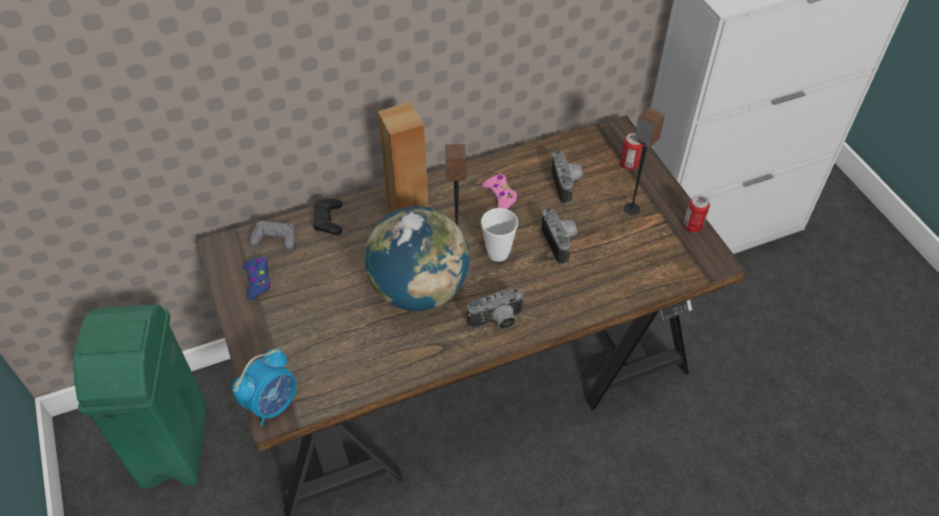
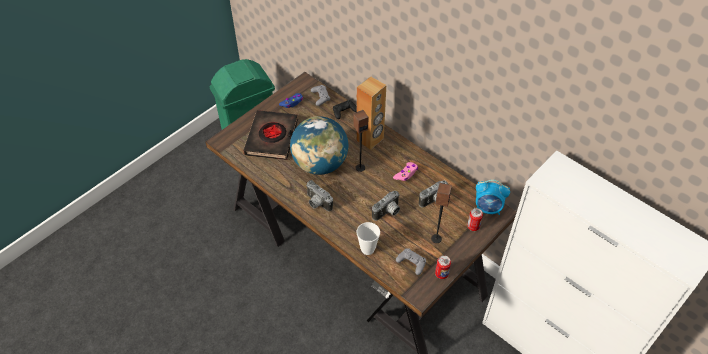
camera: 65 degrees right, 0 degrees up
(272, 404) = (227, 138): alarm clock -> alarm clock (488, 208)
(319, 335) = (272, 138): none -> black book
(498, 253) = (363, 187): cup -> cup (367, 249)
(661, 250) = (411, 263): none -> grey game controller

